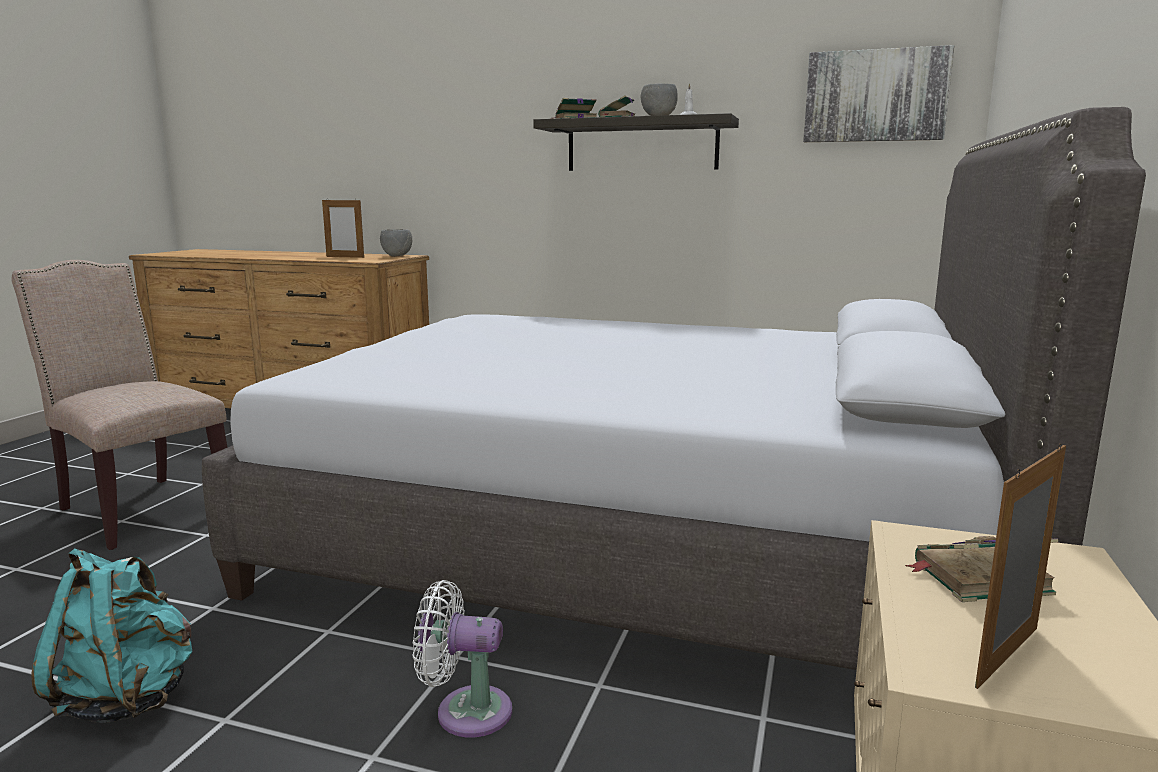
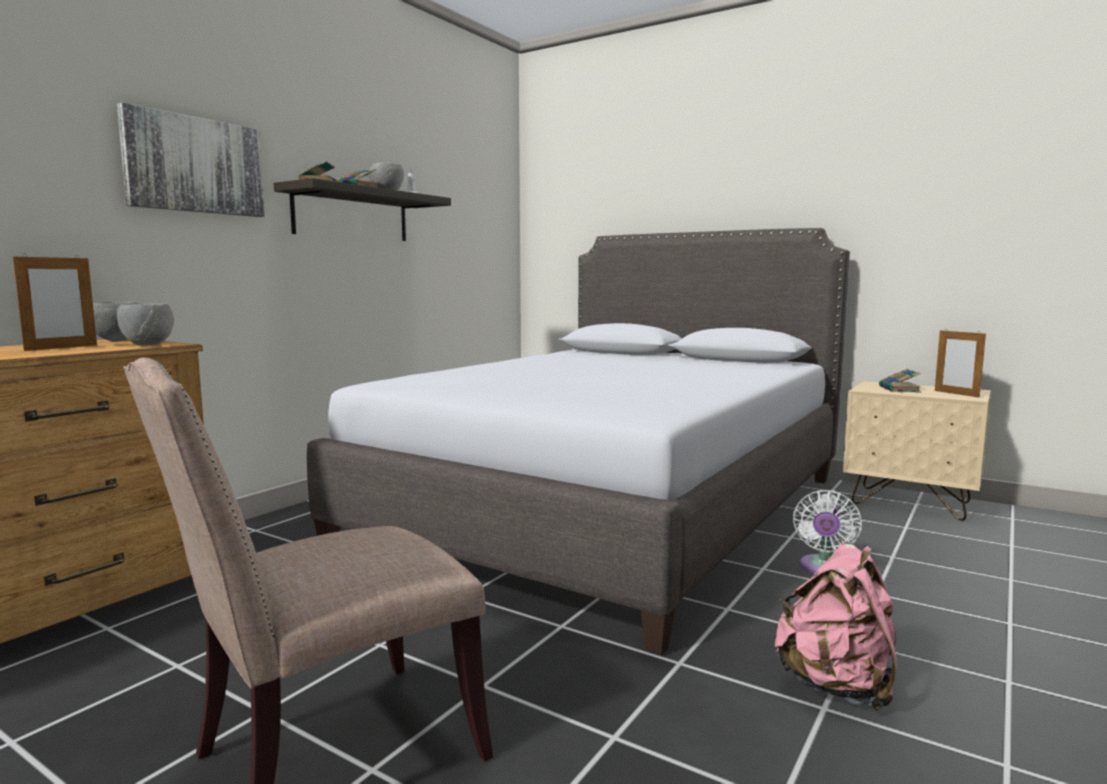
camera: 75 degrees left, 5 degrees down
(127, 698) = (836, 686): turquoise backpack -> pink backpack
(363, 260) = (149, 345): none -> grey bowl
(875, 96) = (479, 197): picture -> picture (194, 165)

